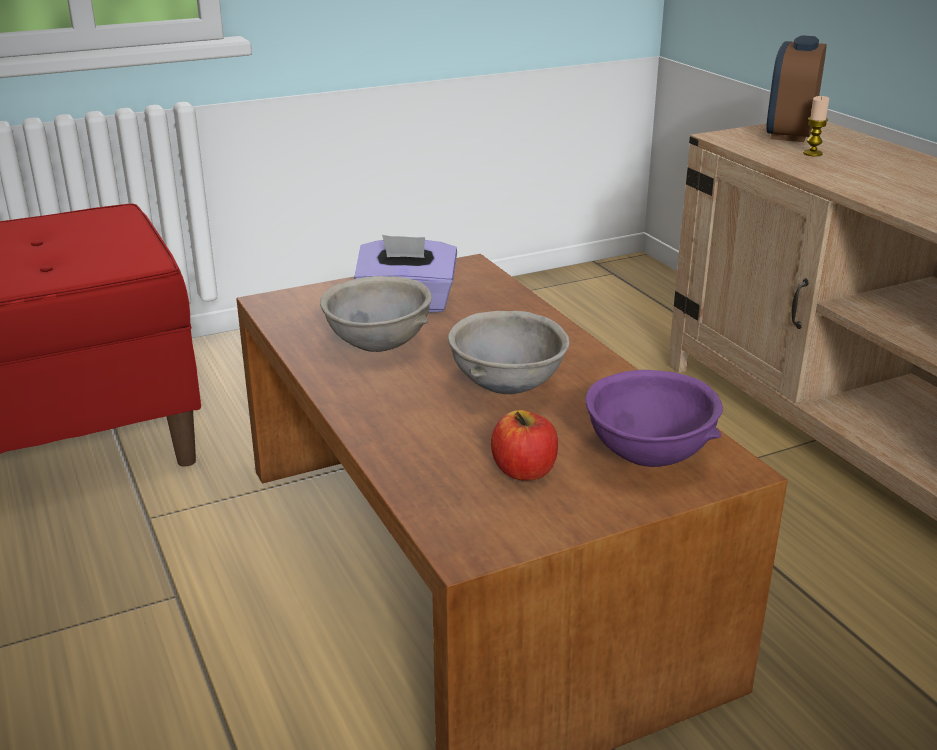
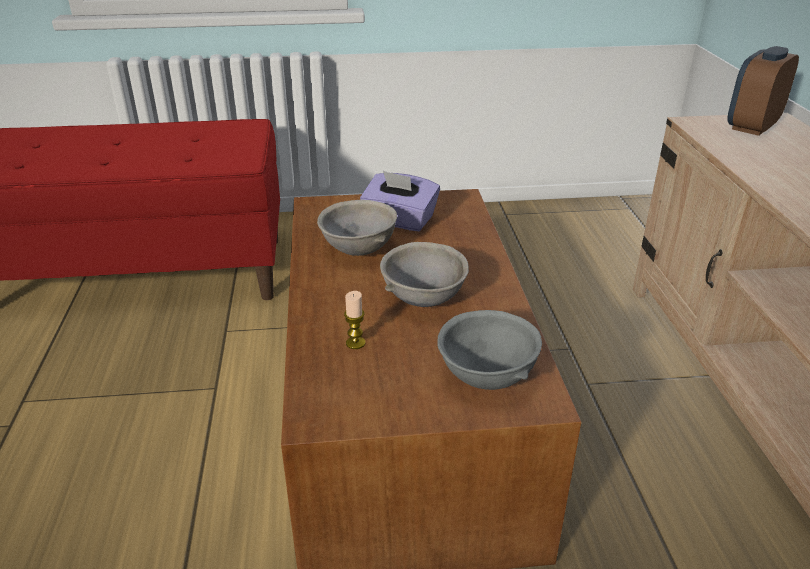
camera: 20 degrees right, 5 degrees up
(524, 471) = (390, 369): apple -> none
(648, 457) = (486, 378): purple bowl -> grey bowl
(812, 153) = (757, 147): candle -> candle (355, 343)

